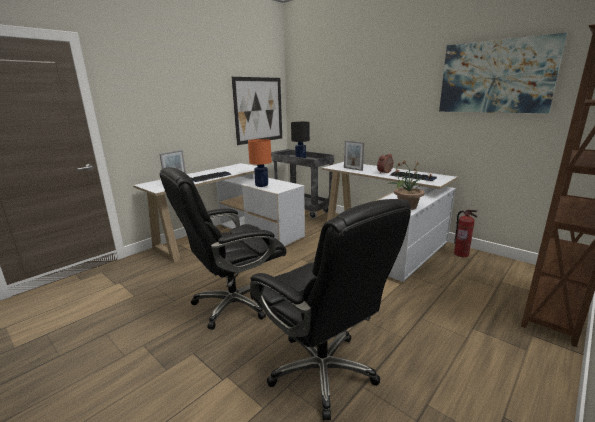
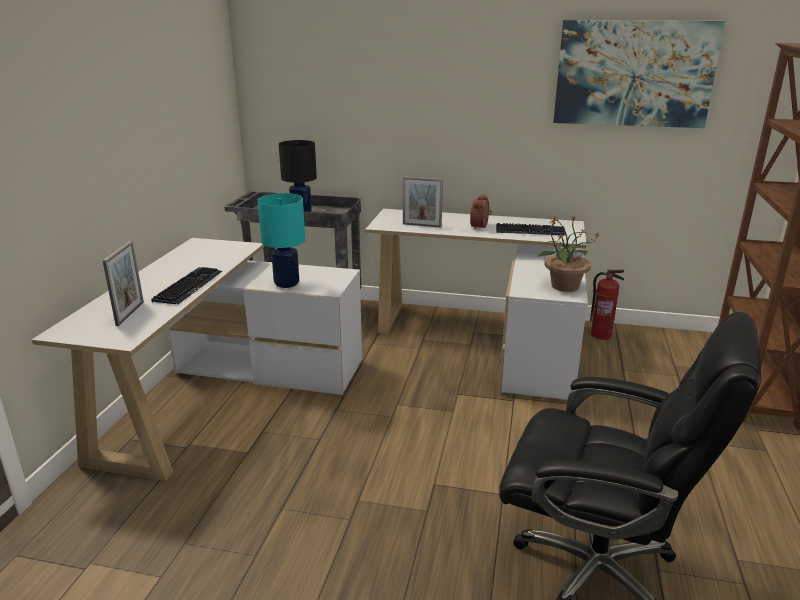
camera: 30 degrees left, 5 degrees up
(235, 303) = (371, 518): black office chair -> none
(259, 110) = (203, 122): picture -> none
(261, 186) = (286, 285): orange table lamp -> turquoise table lamp

